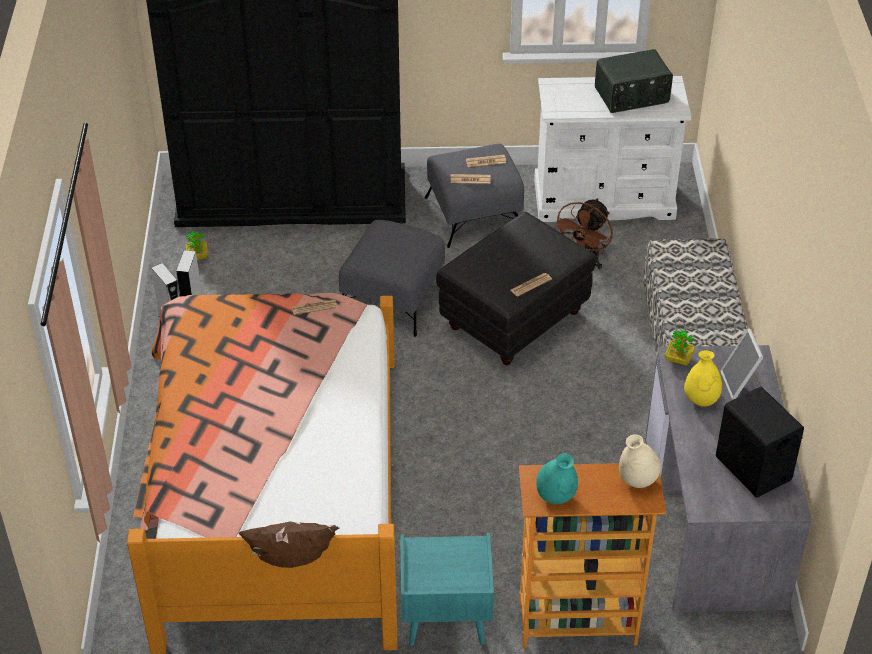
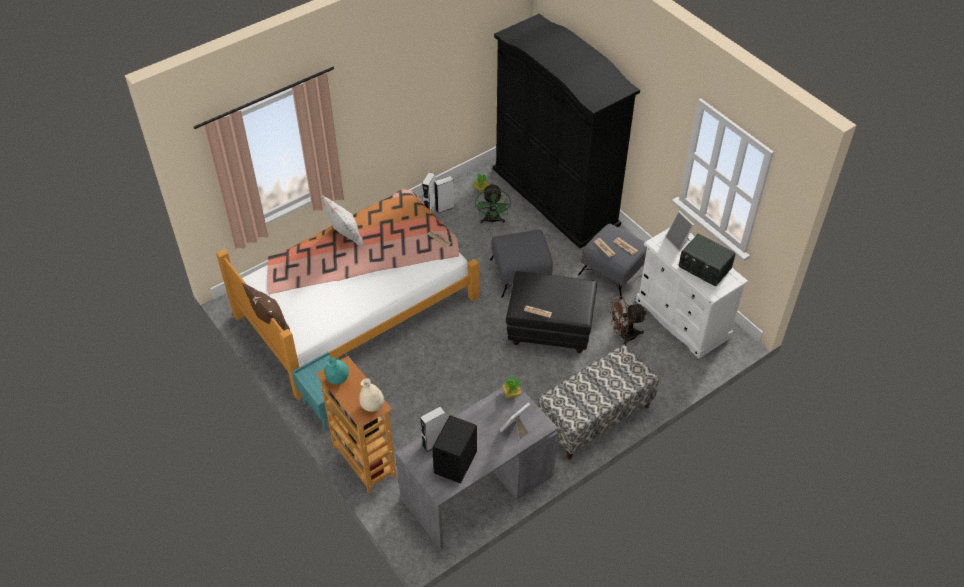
camera: 55 degrees right, 5 degrees up
(206, 402) = (345, 237): none -> white pillow
(269, 275) = (492, 221): none -> green fan
(570, 93) = (678, 242): none -> picture frame
(701, 399) = (488, 417): yellow vase -> none
(703, 474) = (434, 442): none -> grey speaker

